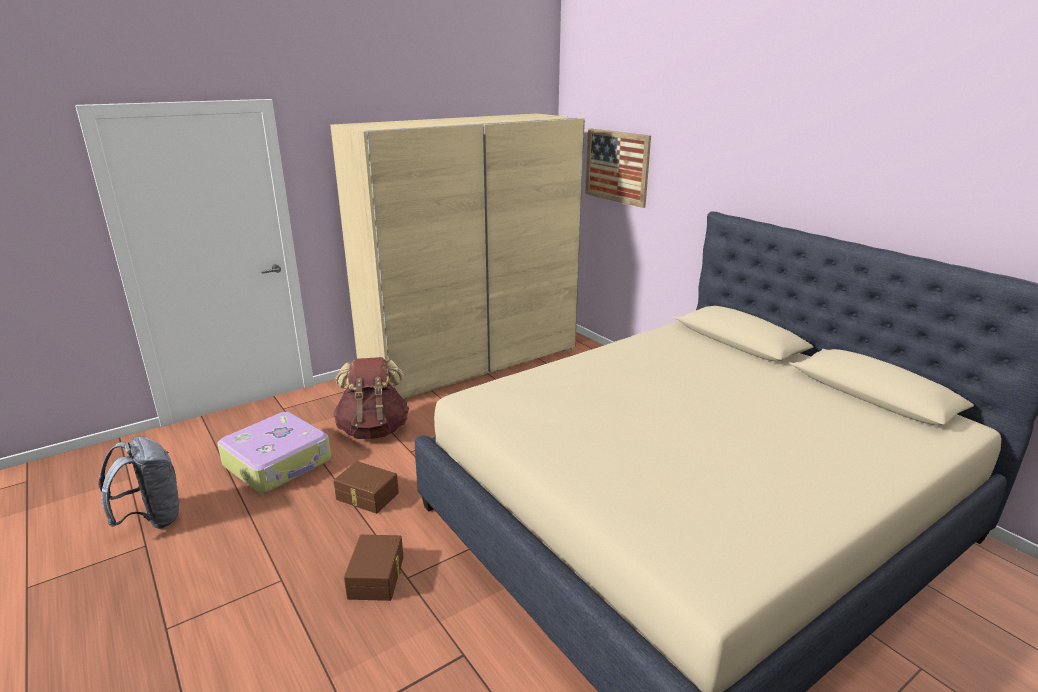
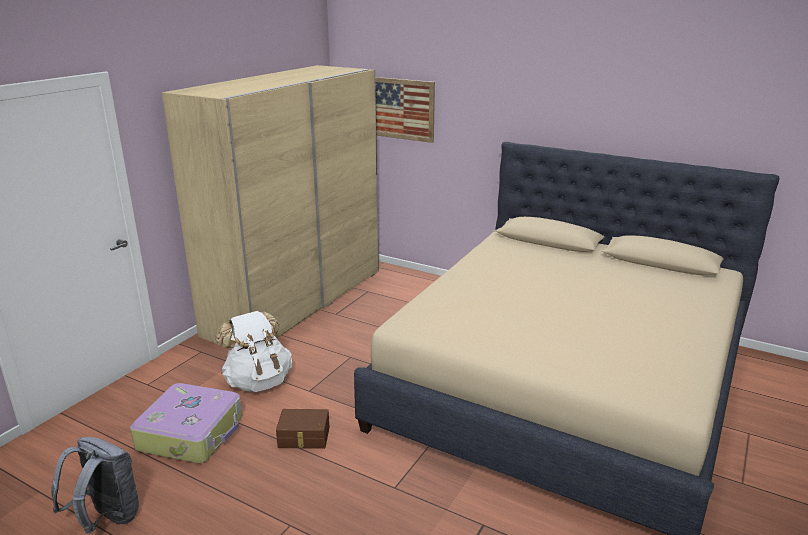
camera: 25 degrees left, 0 degrees up
(374, 429) = (258, 381): brown backpack -> white backpack
(378, 577) = (370, 495): brown storage box -> none

